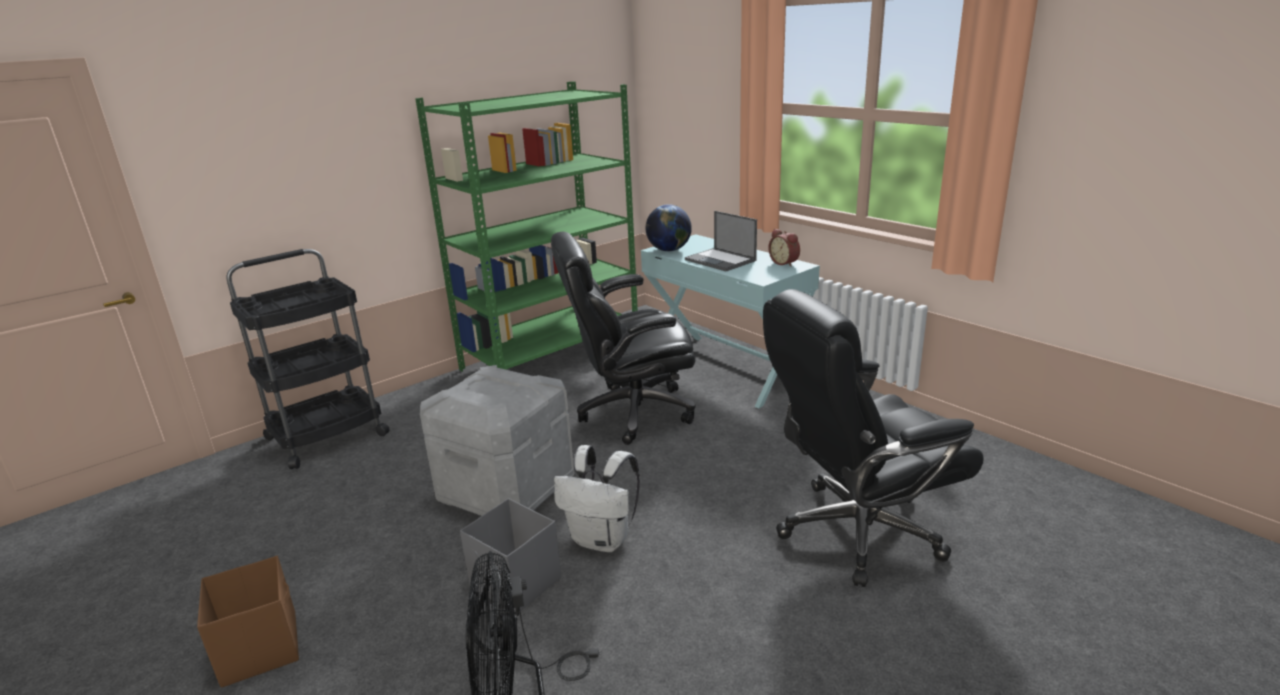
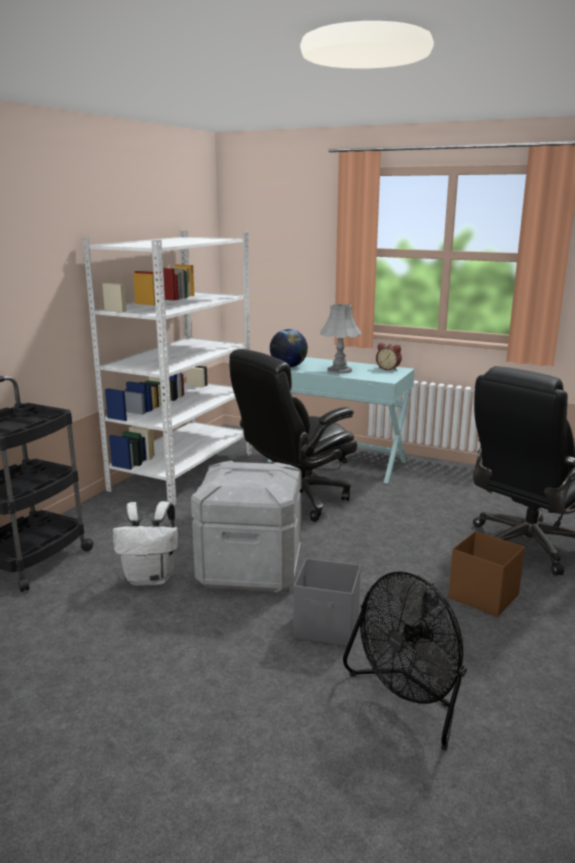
camera: 25 degrees left, 5 degrees down
(261, 647) = (154, 724): brown storage box -> brown storage box (482, 596)
(551, 357) = (184, 471): green bookcase -> white bookcase
(603, 539) = (363, 585): white backpack -> white backpack (151, 578)
(721, 260) = (339, 370): laptop -> grey table lamp

